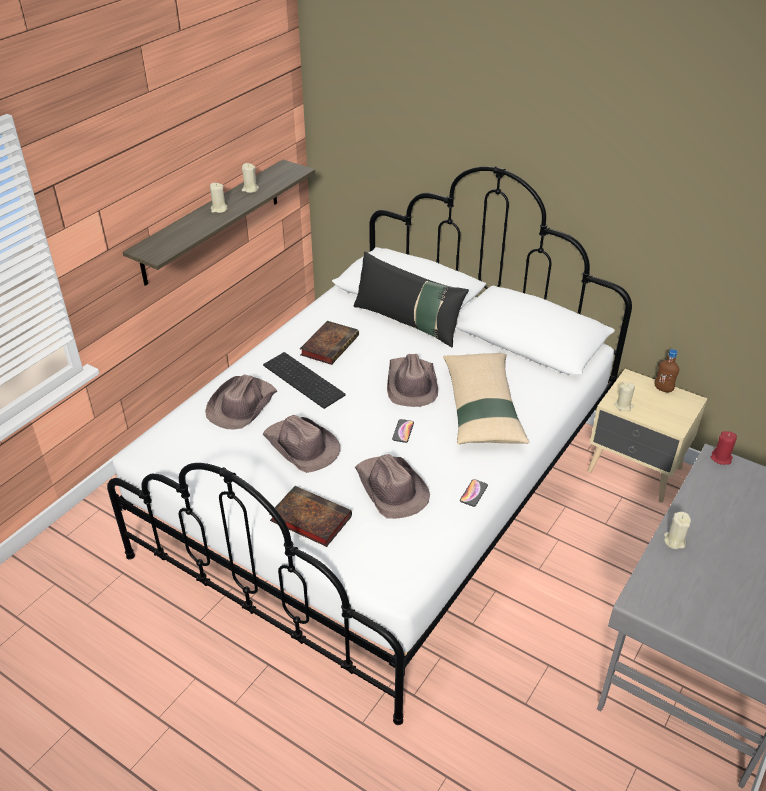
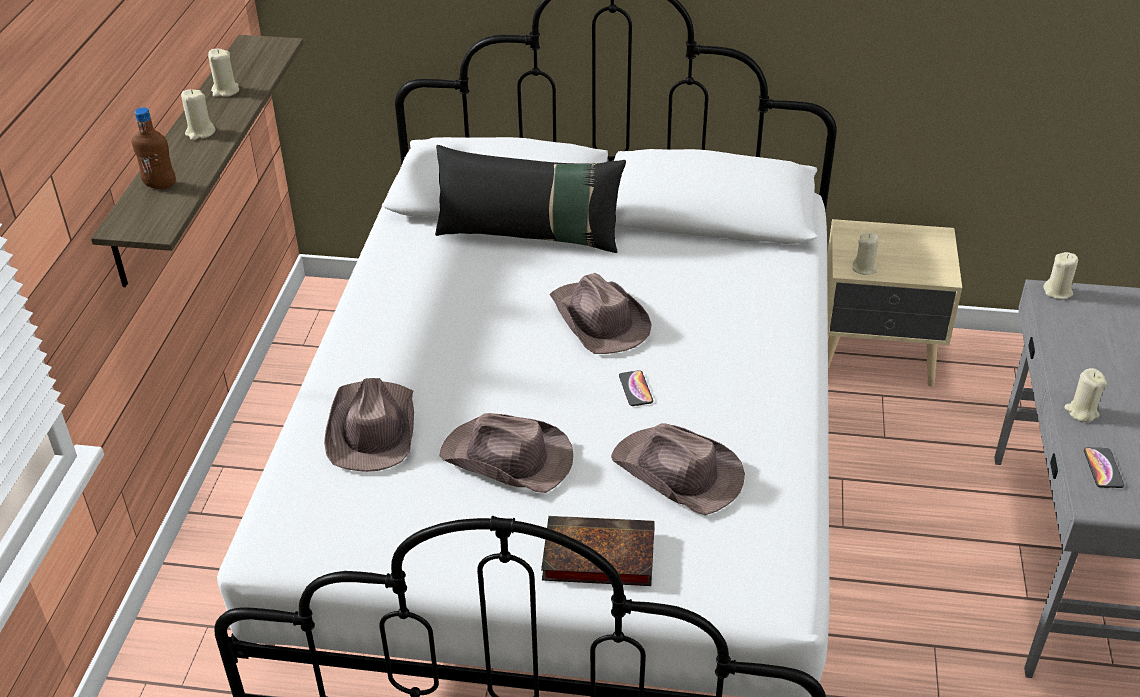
camera: 25 degrees left, 0 degrees up
(305, 379) = (442, 361): keyboard -> none
(330, 345) = (440, 300): book -> none
(473, 493) = (790, 440): phone -> phone (1103, 468)
(482, 408) = (717, 323): beige pillow -> none
(663, 389) = (896, 232): brown bottle -> brown bottle (160, 185)
(721, 458) = (1058, 292): red candle -> beige candle

